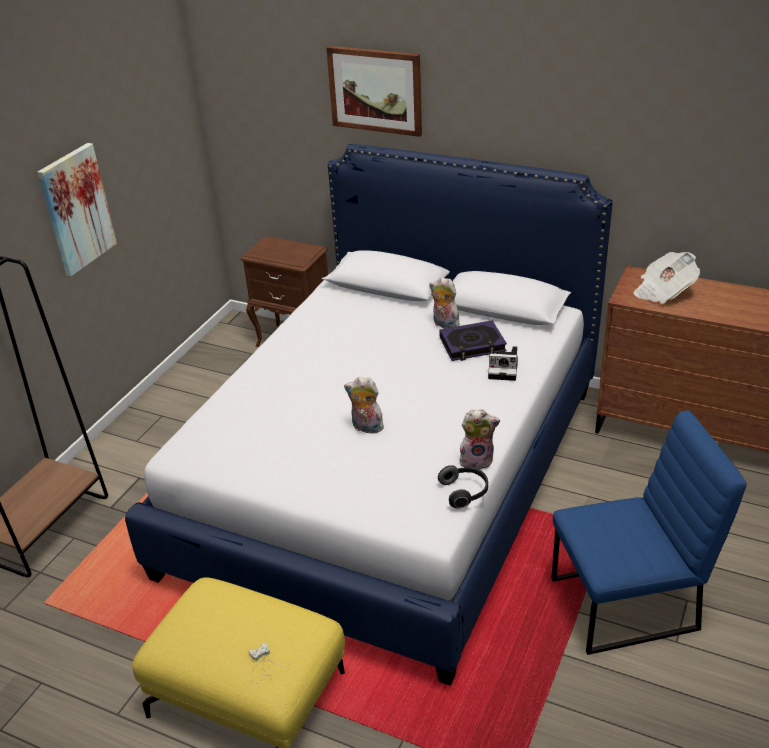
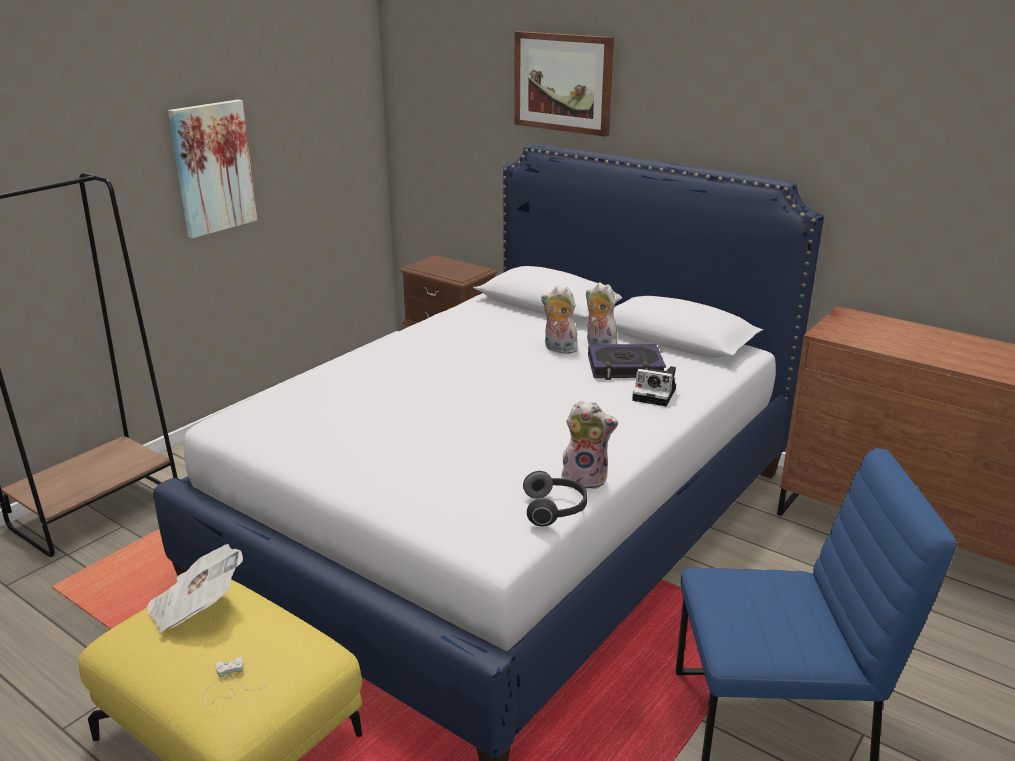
camera: 10 degrees right, 10 degrees down
(366, 428) = (460, 427): plush toy -> plush toy (558, 349)
(663, 291) = (879, 333): newspaper -> newspaper (197, 608)

